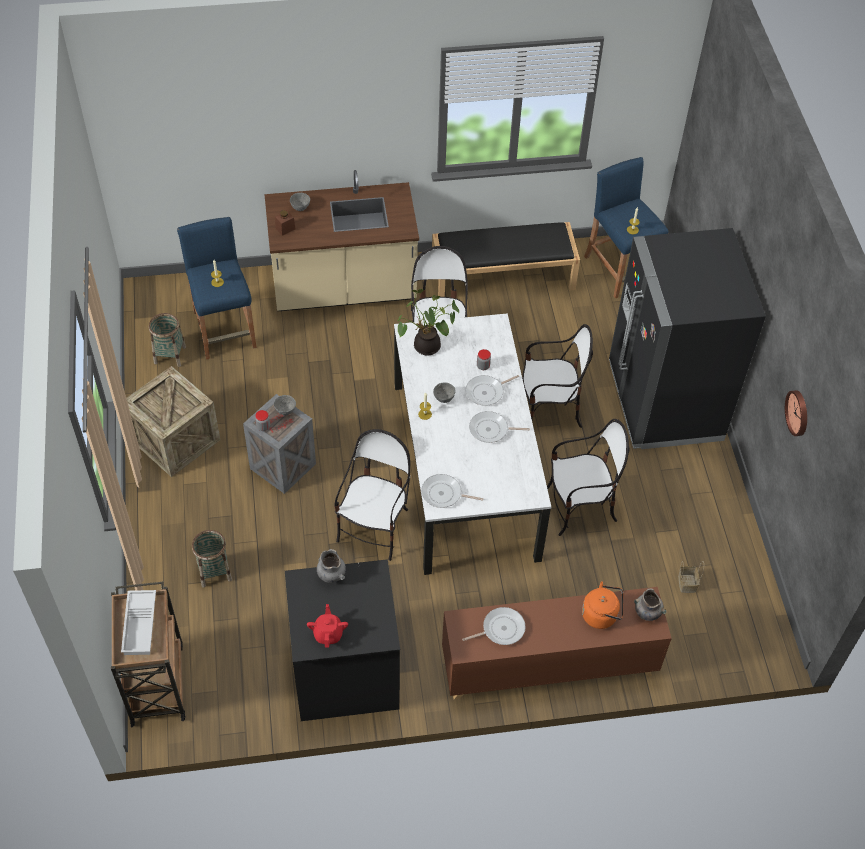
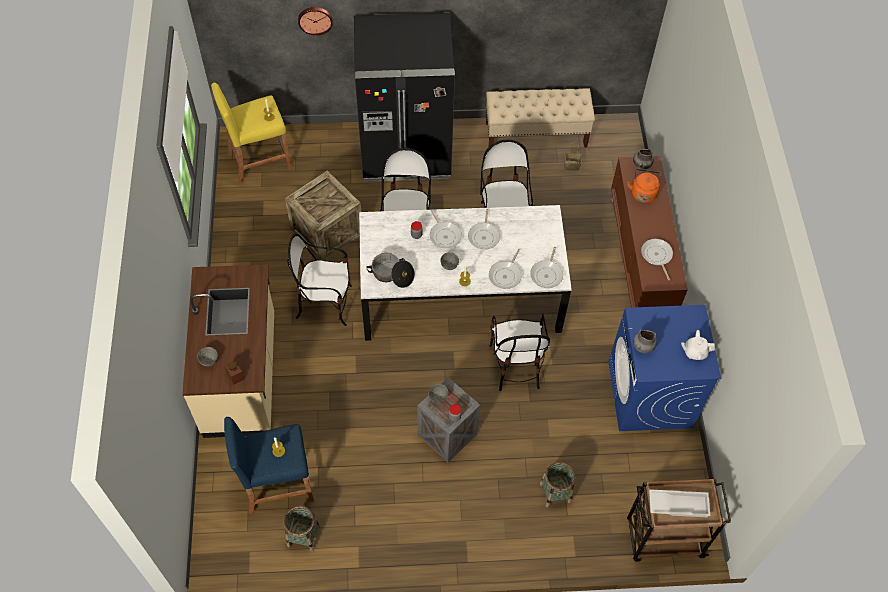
camera: 85 degrees left, 5 degrees up
(175, 440) = (409, 528): crate -> crate (326, 231)
(328, 633) = (695, 352): red teapot -> white teapot
(344, 673) = (650, 394): black washing machine -> blue washing machine
(375, 528) = (515, 365): chair -> chair turned 120 degrees counterclockwise
(425, 348) = (392, 275): potted plant -> cooking pot
(438, 453) = (506, 275): none -> frying pan
(503, 276) = (251, 245): black bench -> none
(620, 269) = (259, 160): blue stool -> yellow stool
(729, 541) = (536, 134): none -> beige bench
(798, 413) = (530, 18): wall clock -> wall clock (315, 19)

